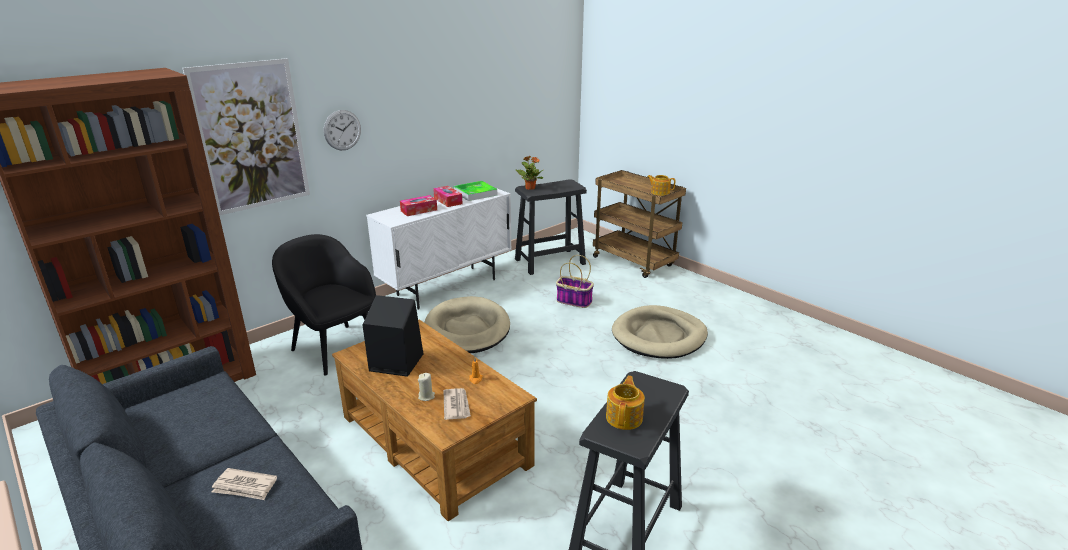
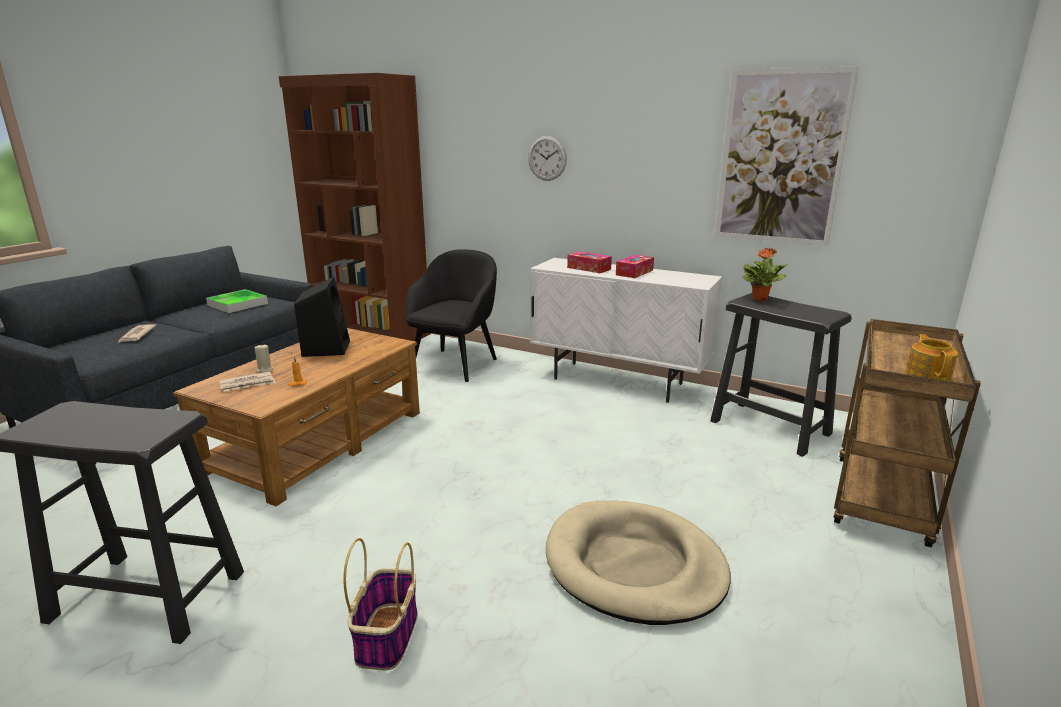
camera: 70 degrees right, 5 degrees down
(251, 137) = (467, 147): picture -> picture (781, 158)
(467, 329) = (533, 412): beige dog bed -> none
(475, 193) = (678, 277): tray -> tray (238, 304)
(573, 301) = (670, 466): basket -> basket (387, 635)
(624, 417) = (89, 418): teapot -> none

